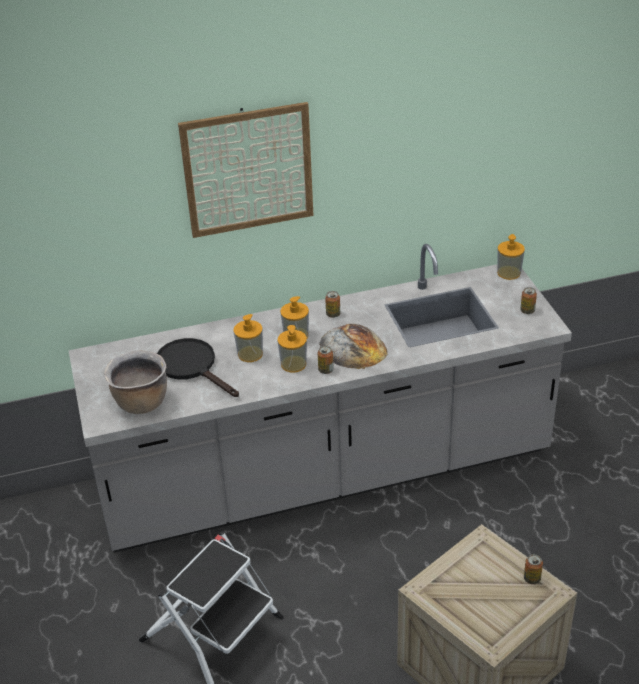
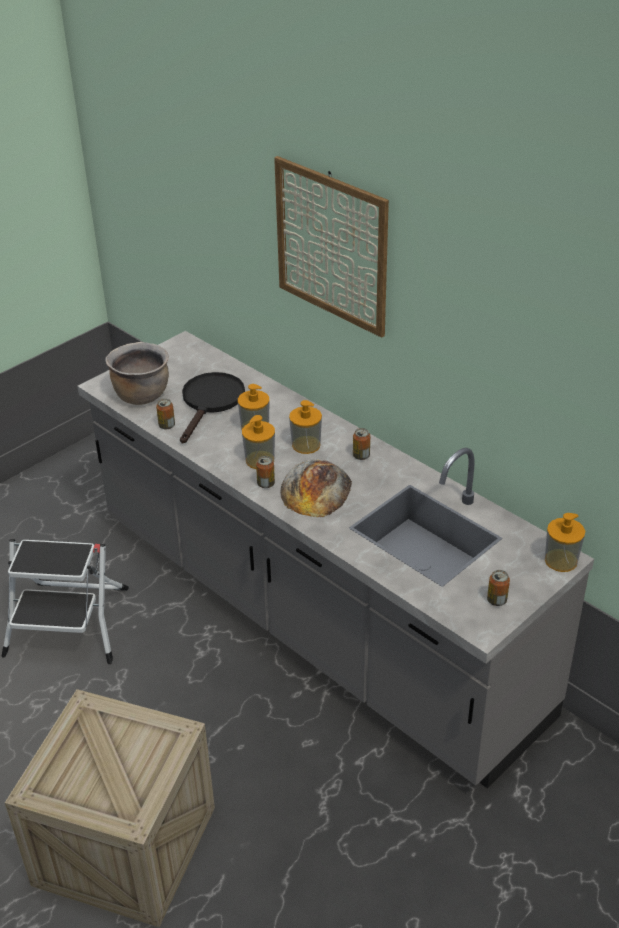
camera: 60 degrees right, 0 degrees up
(532, 578) = (143, 795): can -> can (167, 425)

